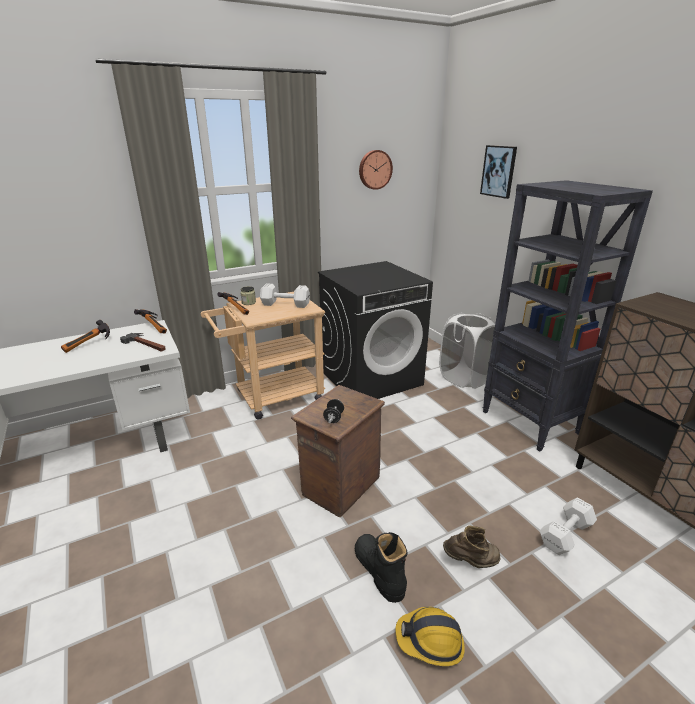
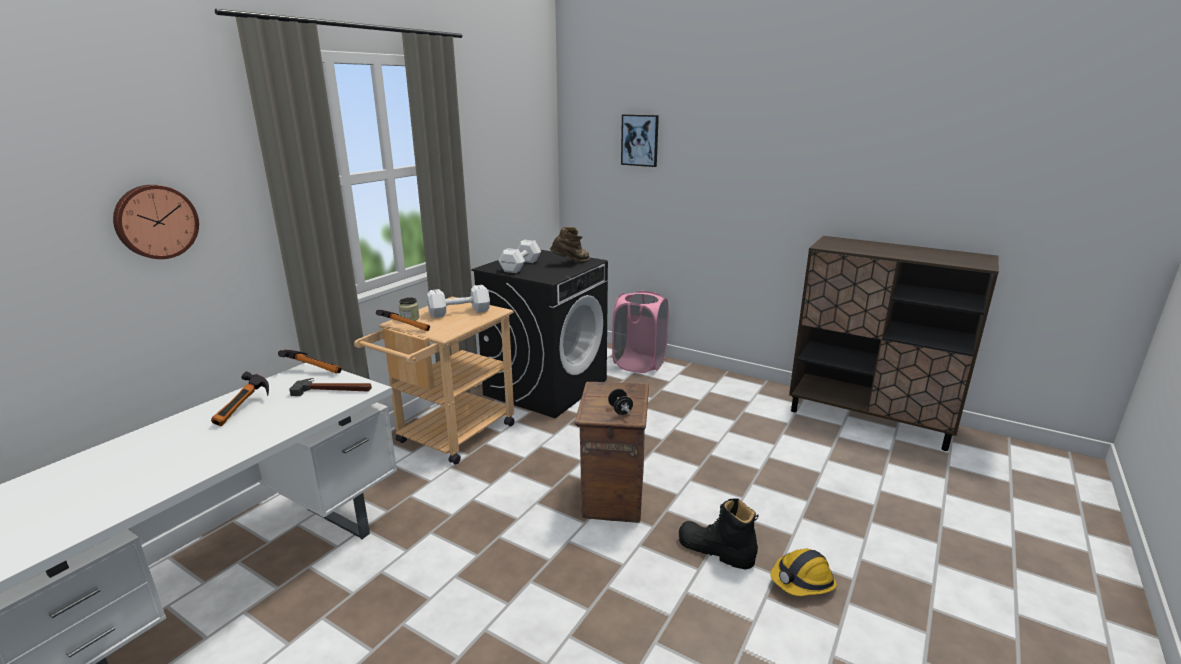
camera: 30 degrees left, 5 degrees down
(374, 169) = (505, 144): wall clock -> wall clock (155, 221)
(464, 378) = (639, 364): white laundry basket -> pink laundry basket
(471, 562) = (779, 512): brown boot -> brown boot (571, 263)
(530, 423) = (729, 387): black bookcase -> none
(566, 534) = (827, 463): white dumbbell -> white dumbbell (521, 266)

